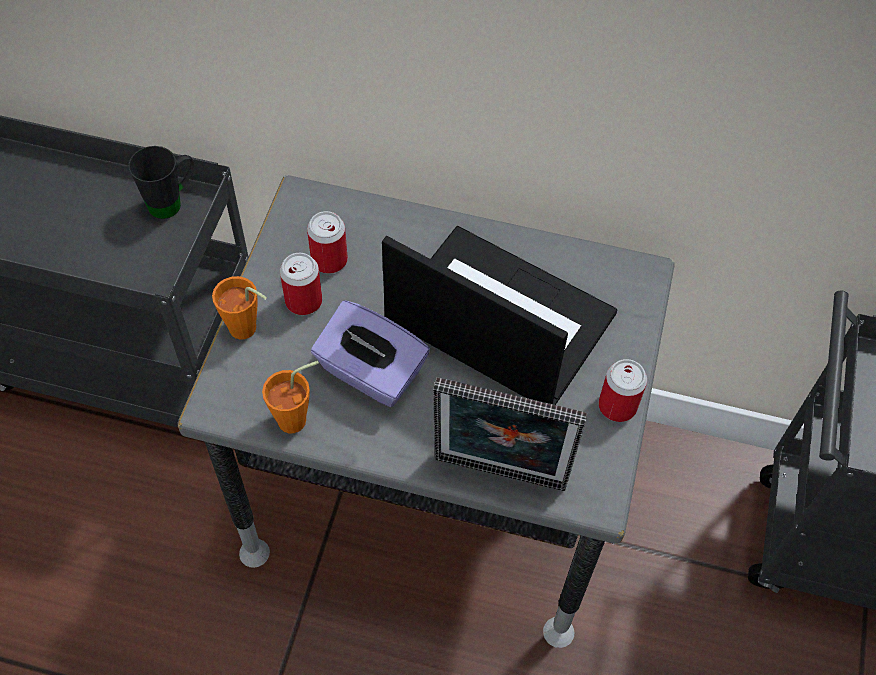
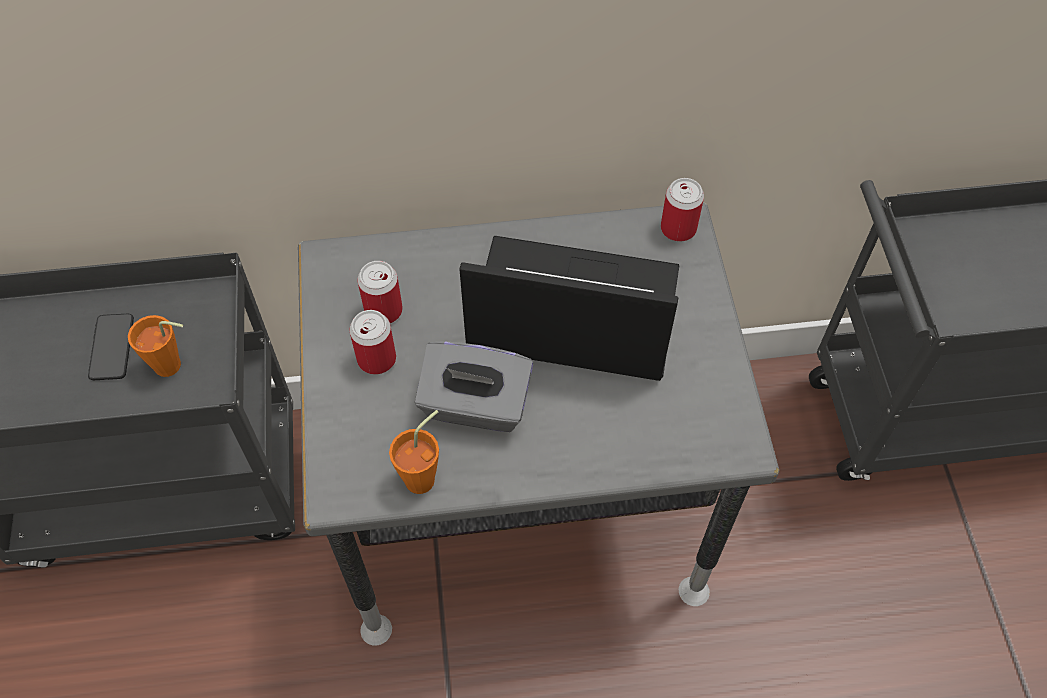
camera: 20 degrees left, 0 degrees up
(95, 215) = (112, 347): none -> phone
(172, 201) = (187, 307): black mug -> none
(247, 331) = (334, 408): orange cup -> orange cup (173, 366)
(370, 373) = (475, 406): purple tissue box -> grey tissue box
(498, 478) = (643, 461): picture frame -> none
(617, 405) = (719, 354): can -> can (678, 228)

